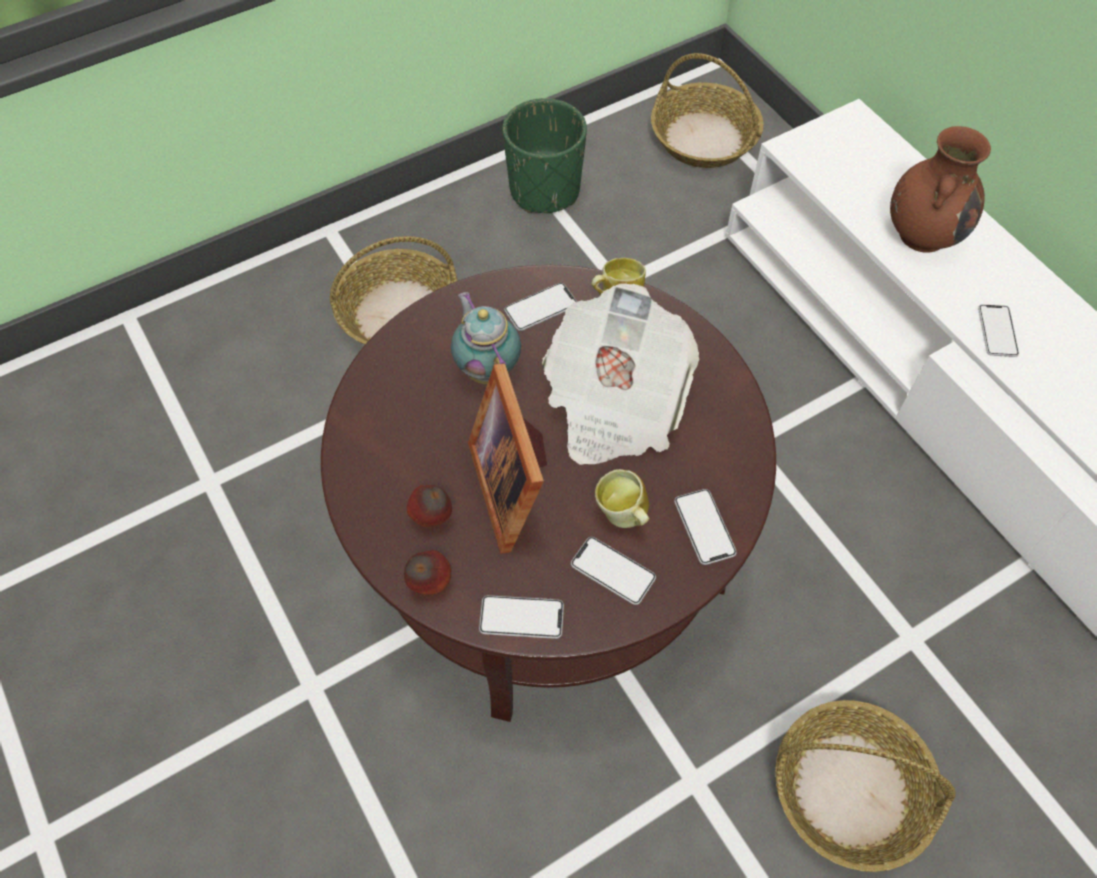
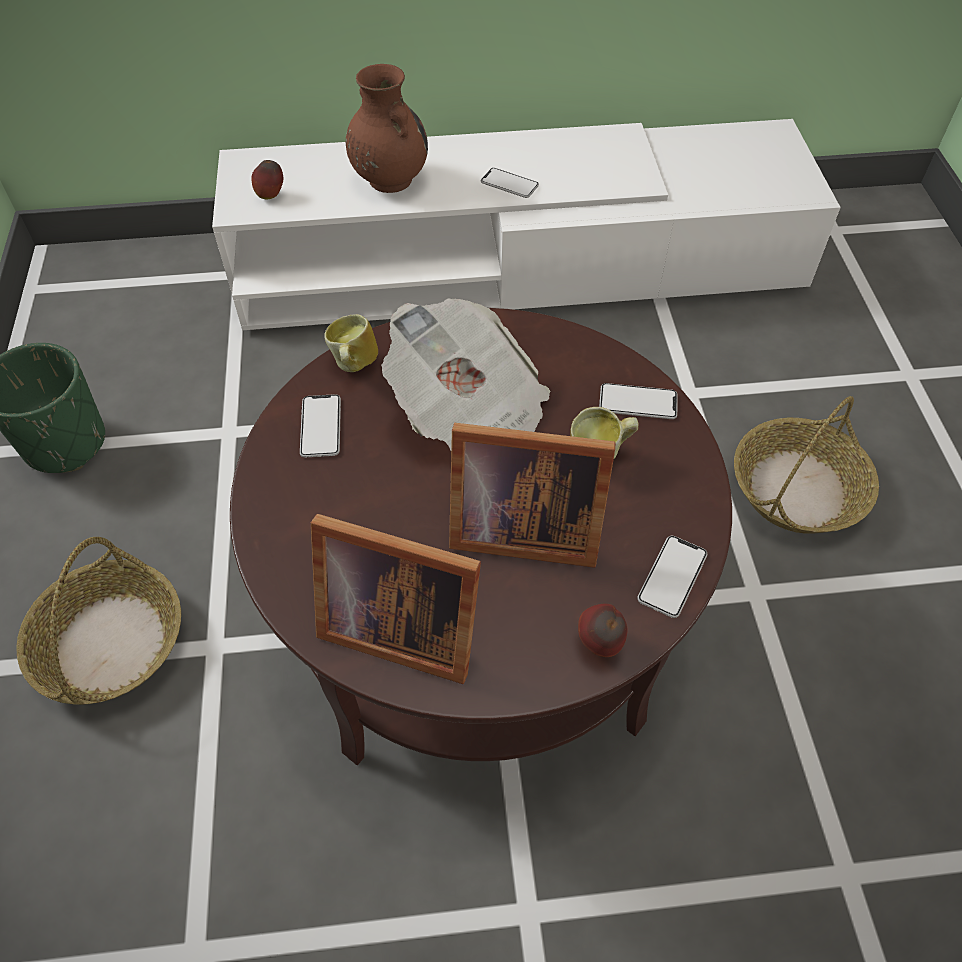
camera: 65 degrees left, 5 degrees down
(386, 438) = (397, 625): none -> picture frame
(432, 518) = (522, 615): apple -> apple (271, 195)
(487, 368) = (365, 499): teapot -> none
(613, 571) = (653, 485): phone -> none
(704, 138) = (118, 297): basket -> none

